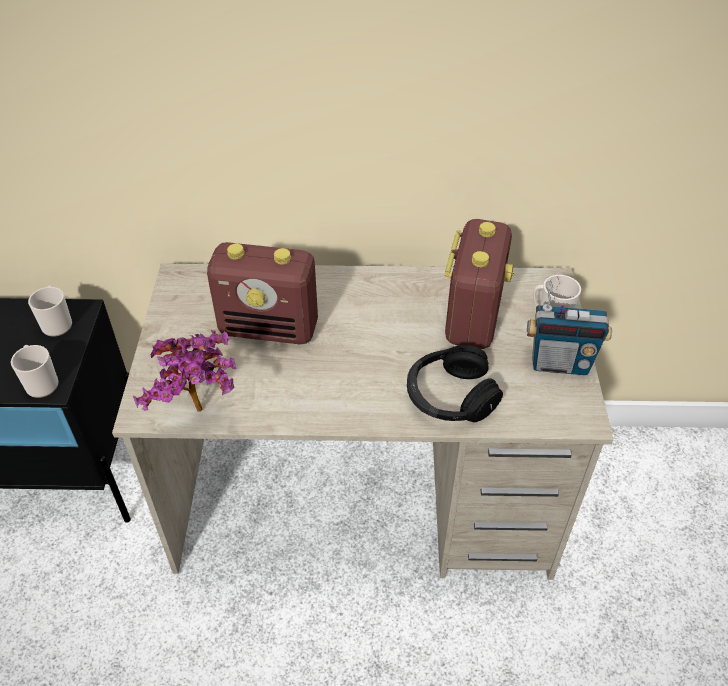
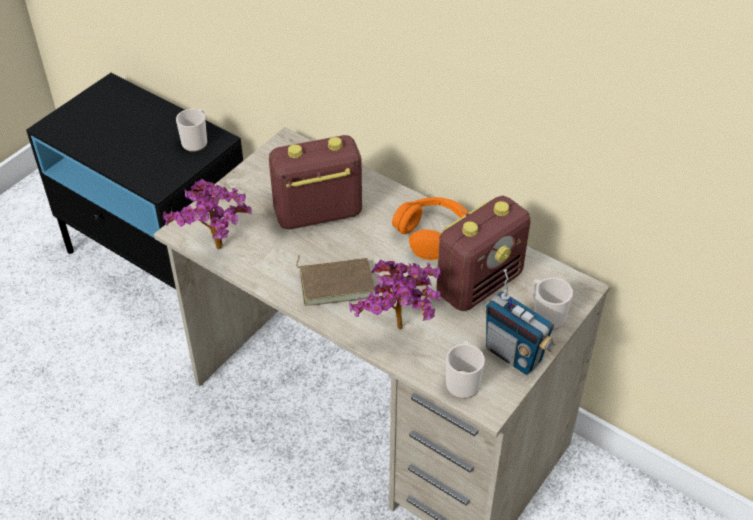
camera: 35 degrees right, 0 degrees up
(41, 383) = (153, 180): mug -> mug (463, 381)
(270, 328) = (317, 214): radio -> radio turned 120 degrees clockwise
(348, 382) = (336, 282): none -> brown book
(394, 295) = (434, 235): none -> orange headphones
(450, 396) = (401, 332): black headphones -> potted plant

